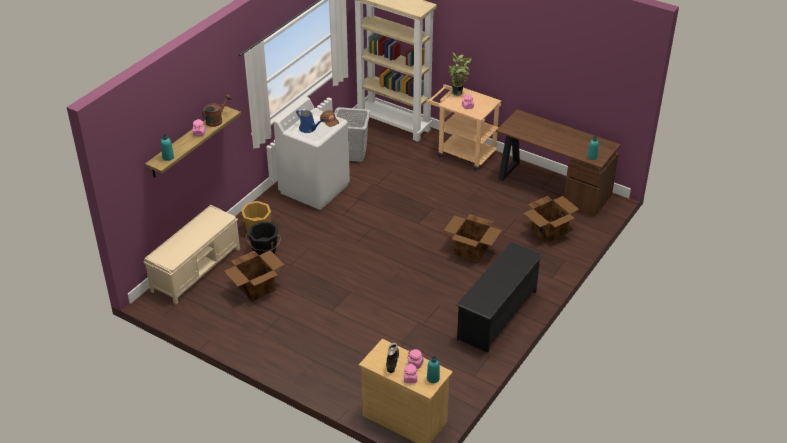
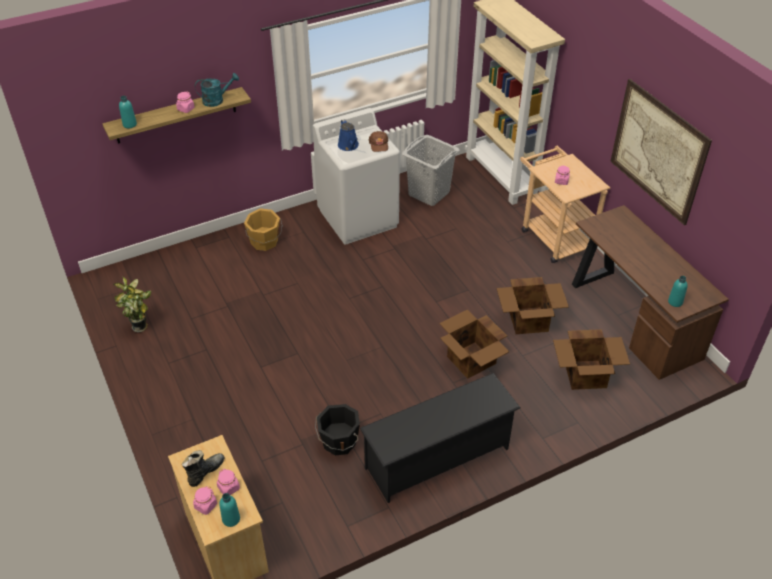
camera: 30 degrees right, 5 degrees up
(196, 269) = (171, 262): beige bench -> none
(216, 120) = (217, 100): brown watering can -> turquoise watering can
(257, 288) = (209, 307): cardboard box -> cardboard box (529, 320)
(264, 250) = (252, 267): black bucket -> black bucket (339, 442)
(458, 93) = (563, 161): potted plant -> potted plant (141, 327)
(538, 62) = (658, 151): none -> picture

